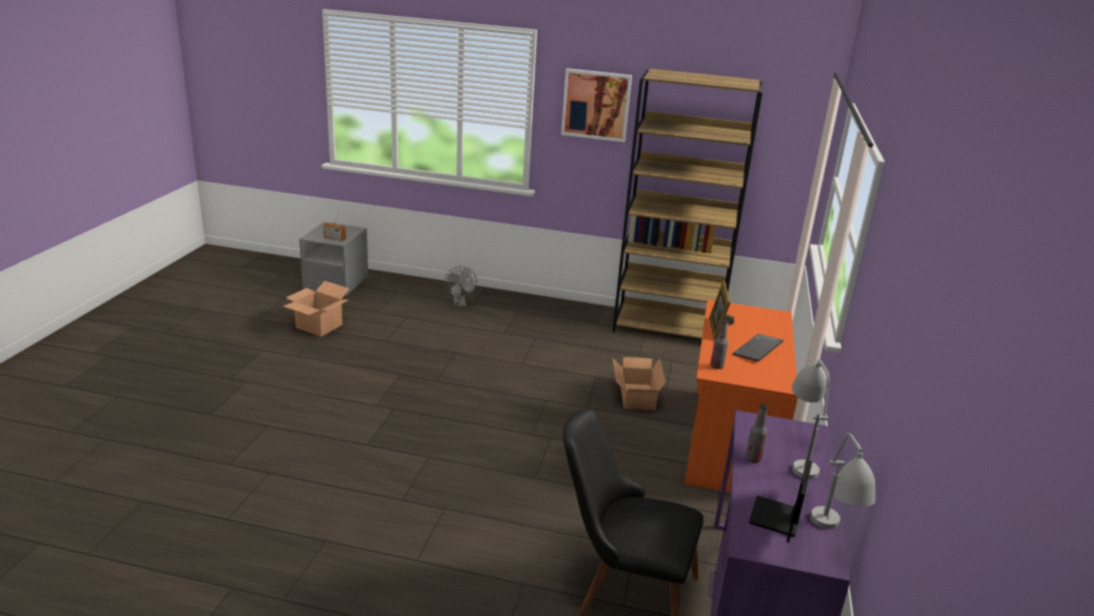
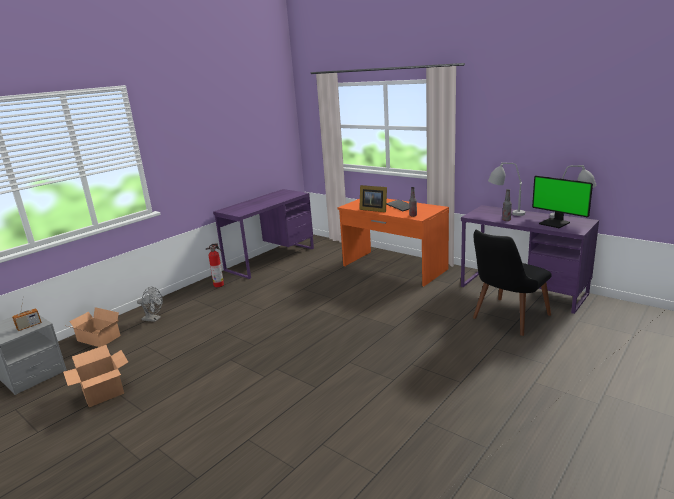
camera: 60 degrees left, 5 degrees down
(564, 316) = (219, 285): none -> fire extinguisher
(596, 105) = (180, 132): picture -> none
(635, 397) = (334, 282): cardboard box -> cardboard box (98, 339)
(668, 328) = (271, 259): brown bookcase -> purple desk

